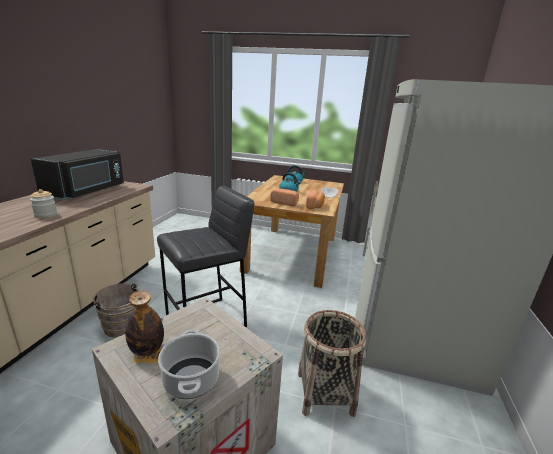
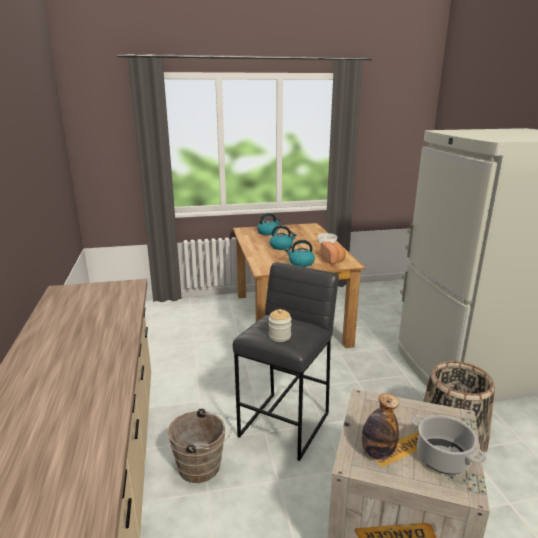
camera: 25 degrees left, 0 degrees up
(46, 214) = (105, 355): jar -> jar (279, 336)
(87, 191) = (85, 309): black microwave -> none
(285, 203) = (300, 263): bread -> kettle

